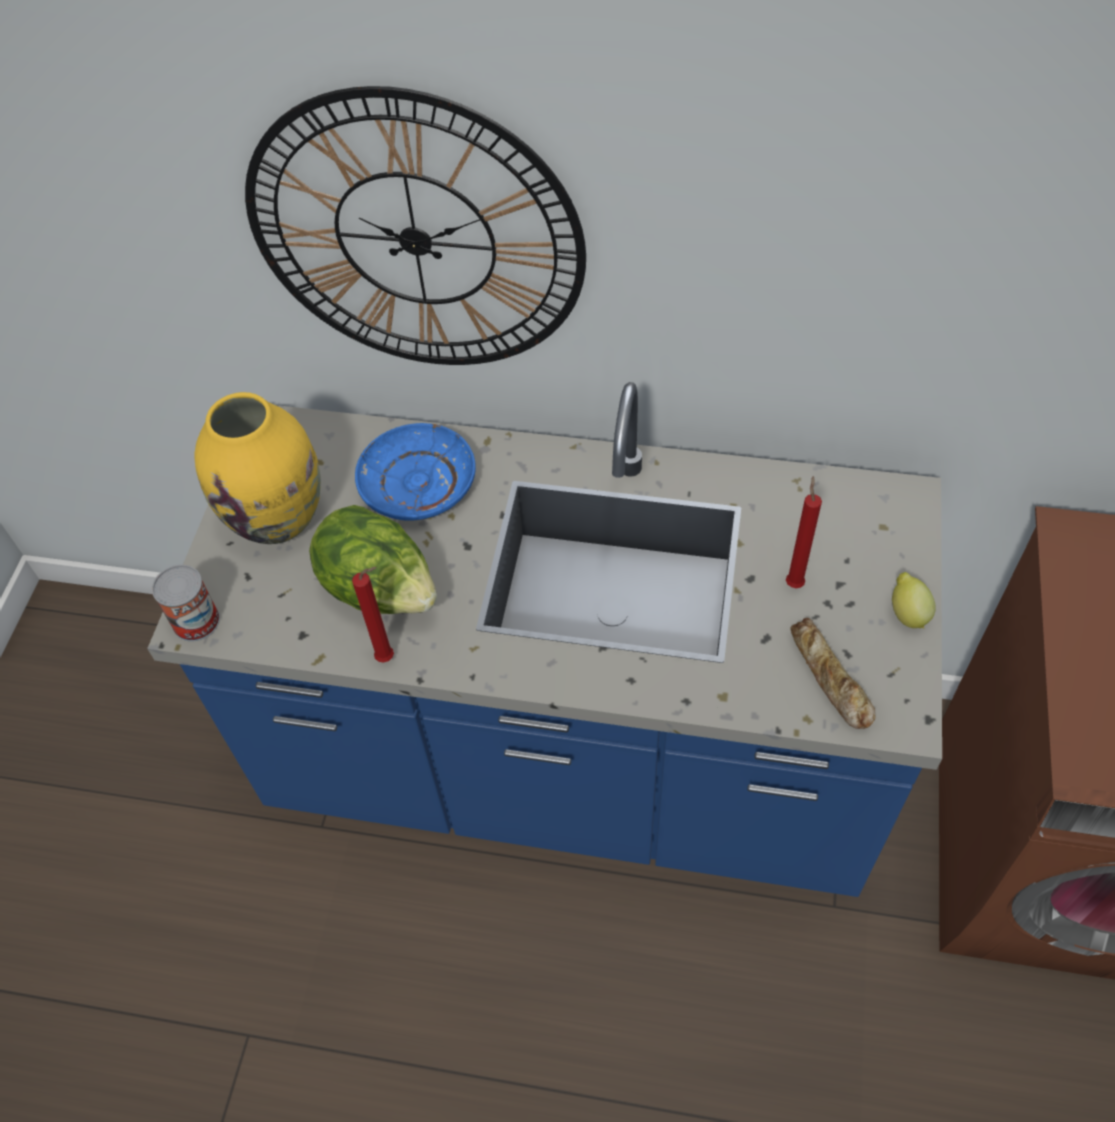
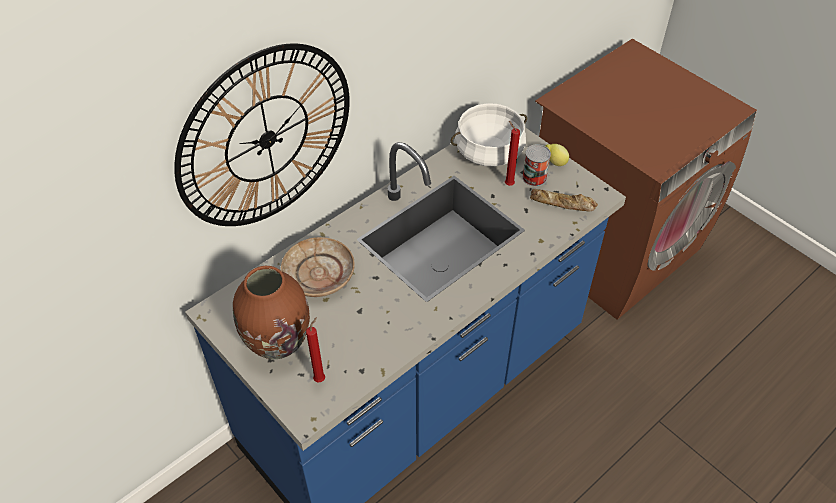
camera: 55 degrees left, 5 degrees down
(196, 621) = (306, 412): can -> can (534, 177)
(278, 518) = (278, 341): yellow vase -> brown vase
(381, 590) = (367, 324): lettuce -> none
(388, 658) = (409, 343): red candle -> red candle (321, 378)
(417, 484) = (318, 274): blue plate -> beige plate
(836, 516) = (489, 151): none -> white cooking pot

